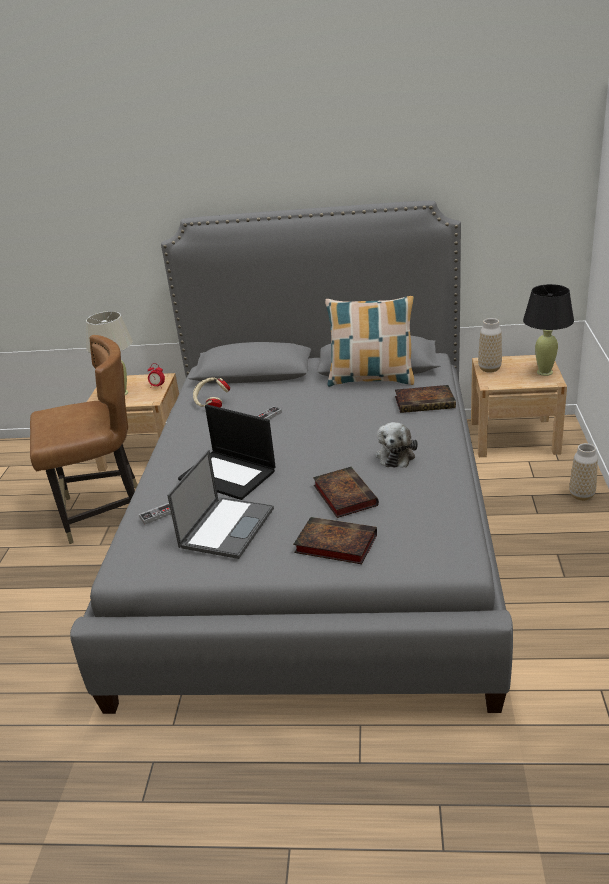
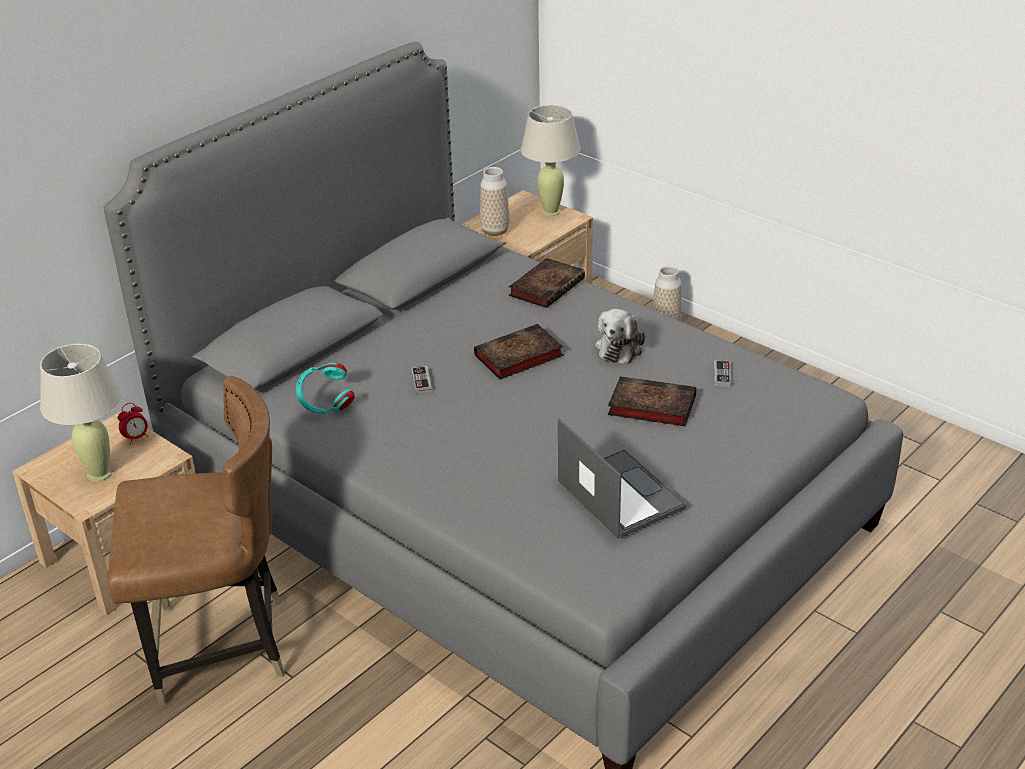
camera: 55 degrees left, 5 degrees up
(103, 512) = (220, 646): brown chair -> brown chair turned 60 degrees clockwise
(157, 515) = (530, 532): game controller -> game controller (721, 375)
(212, 404) = (325, 405): beige headphones -> turquoise headphones
(229, 475) = (516, 454): laptop -> none
(333, 544) = (725, 447): book -> book (517, 357)
(371, 379) = (447, 290): pillow -> none
(396, 455) = (620, 347): plush toy -> plush toy turned 60 degrees clockwise
(544, 372) = (550, 212): black table lamp -> beige table lamp

